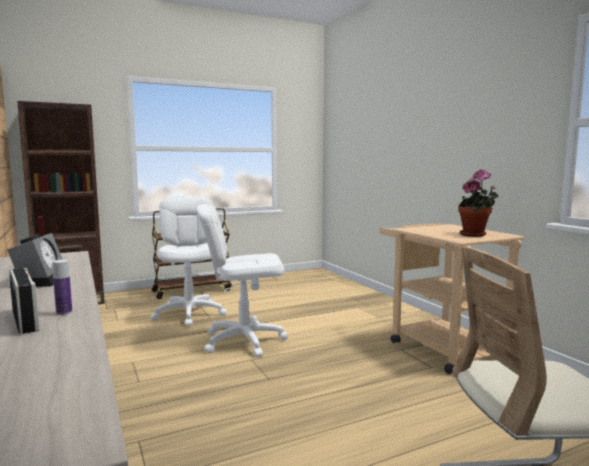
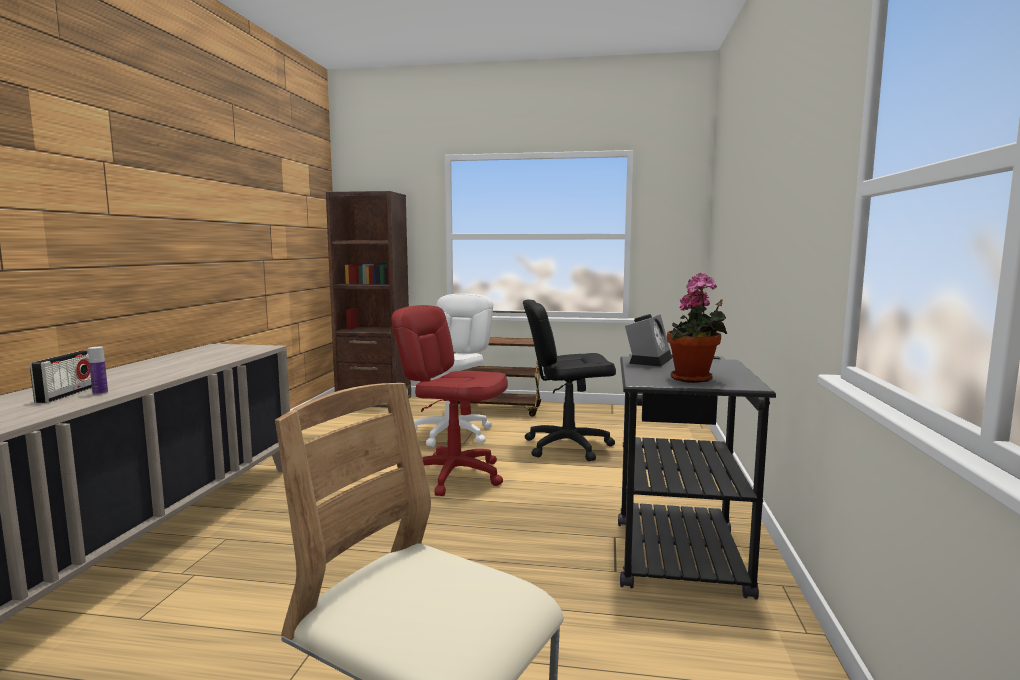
camera: 35 degrees right, 0 degrees up
(41, 280) = (174, 366): alarm clock -> alarm clock (648, 360)
(243, 341) = (454, 475): white office chair -> red office chair
(286, 305) = (567, 446): none -> black office chair
(439, 346) = (677, 549): beige cart -> black cart

